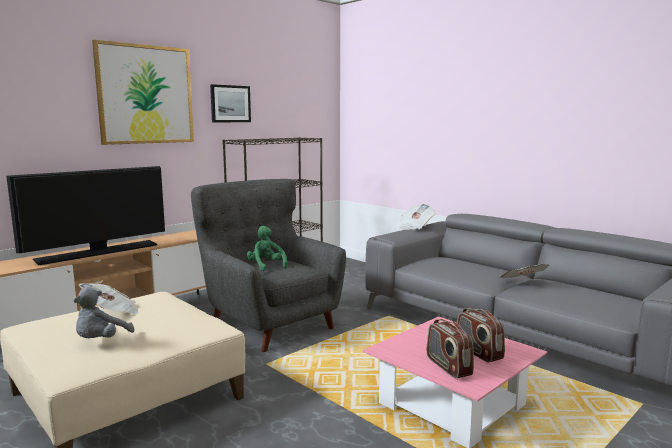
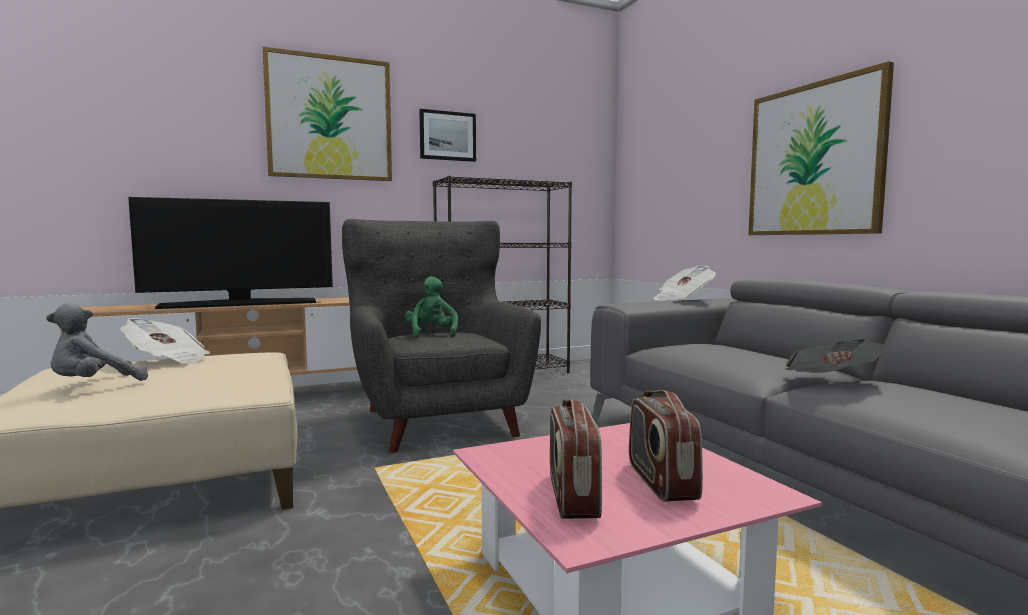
camera: 20 degrees right, 5 degrees down
(488, 140) = (814, 160): none -> picture

